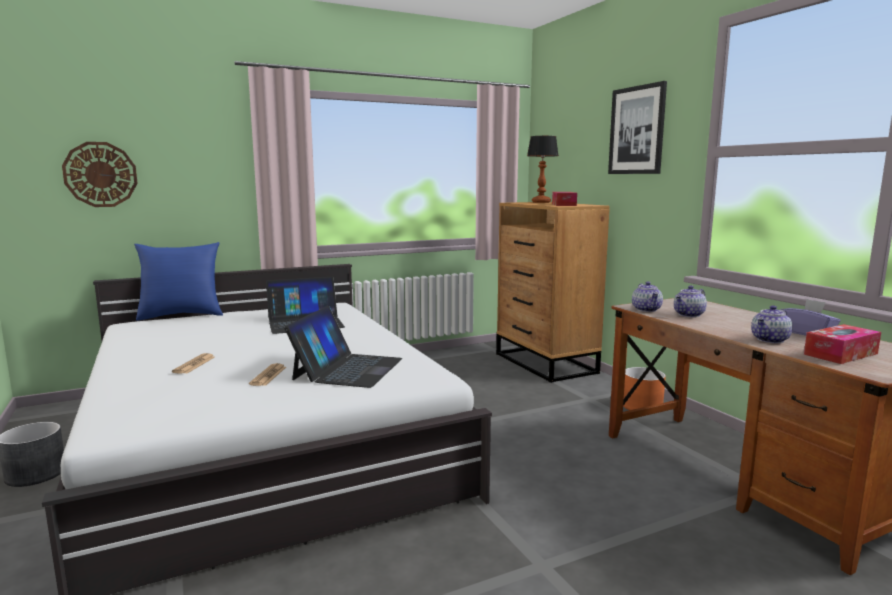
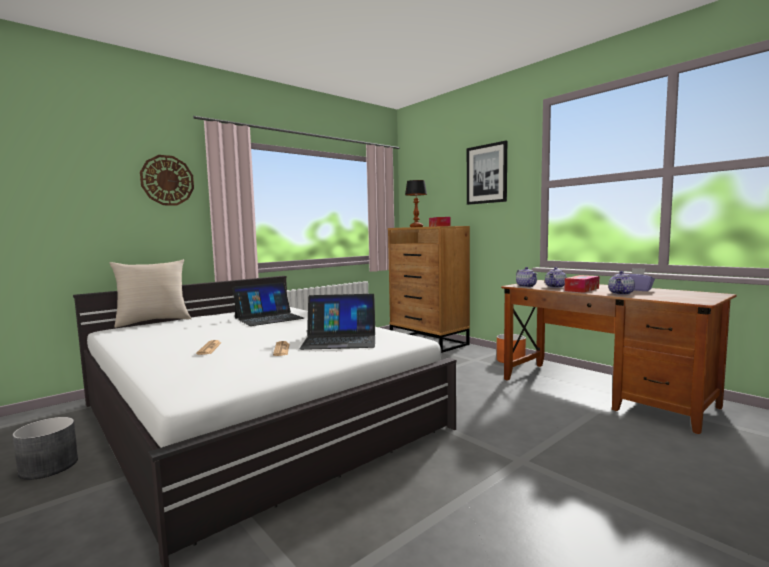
camera: 15 degrees left, 5 degrees down
(100, 174) = (76, 203): wall clock -> wall clock (167, 180)
(182, 315) = (153, 321): blue pillow -> beige pillow
(348, 369) = (340, 340): laptop -> laptop turned 90 degrees clockwise
(840, 354) = (668, 296): tissue box -> tissue box (581, 289)

